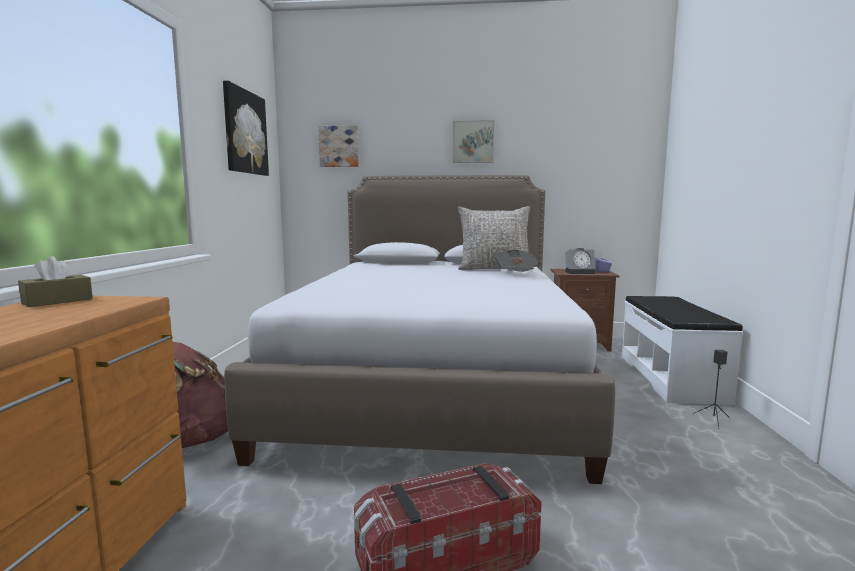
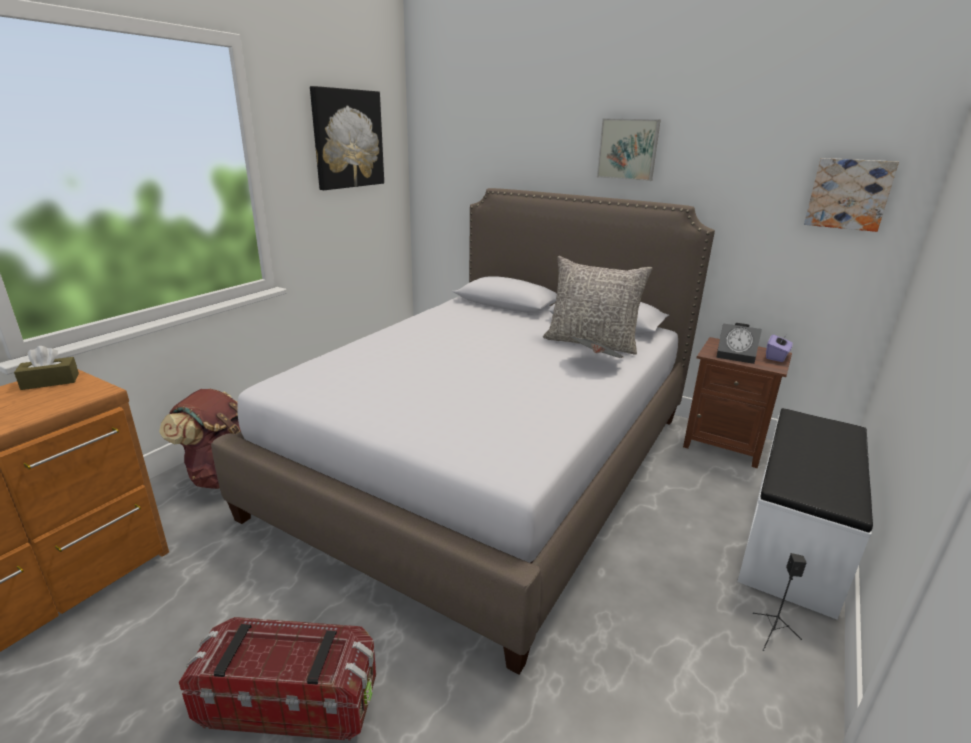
camera: 25 degrees right, 15 degrees up
(339, 146) = (468, 145): picture -> picture (848, 194)

